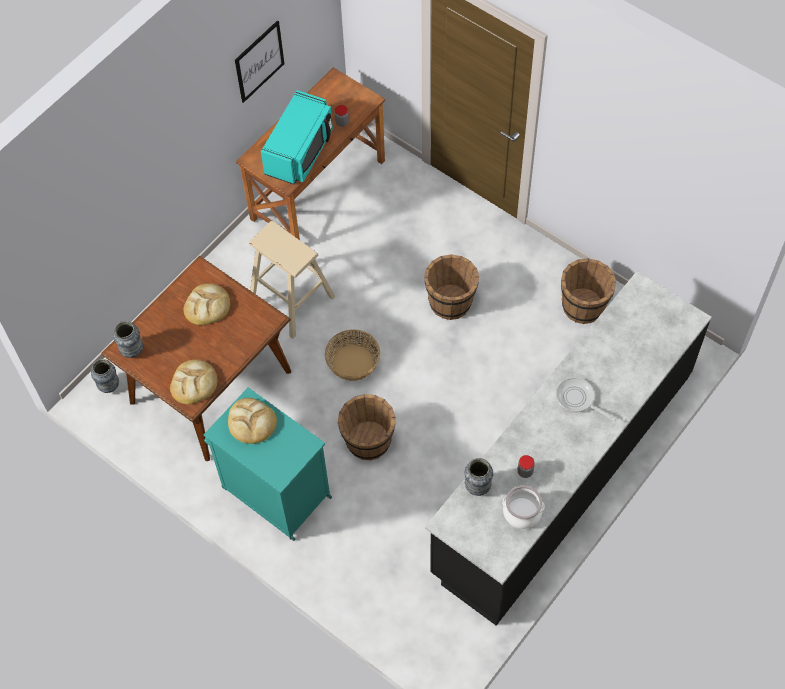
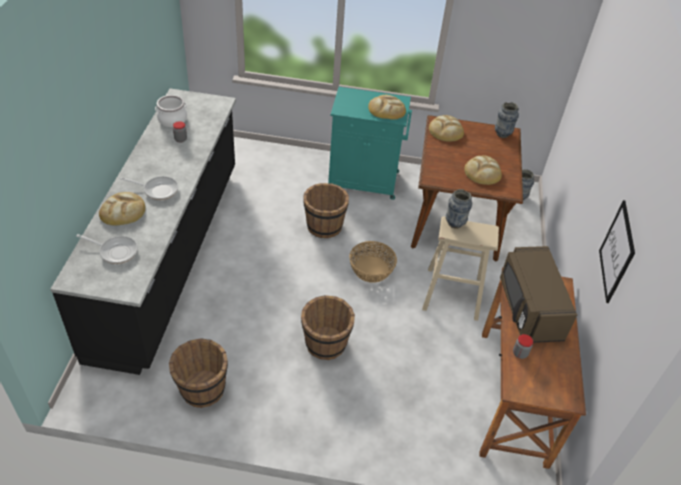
camera: 145 degrees right, 15 degrees down
(300, 151) = (529, 308): turquoise microwave -> brown microwave
(477, 487) = (211, 123): vase -> vase (455, 223)
(622, 383) = (123, 211): none -> bread
(643, 335) = (116, 251): none -> frying pan

